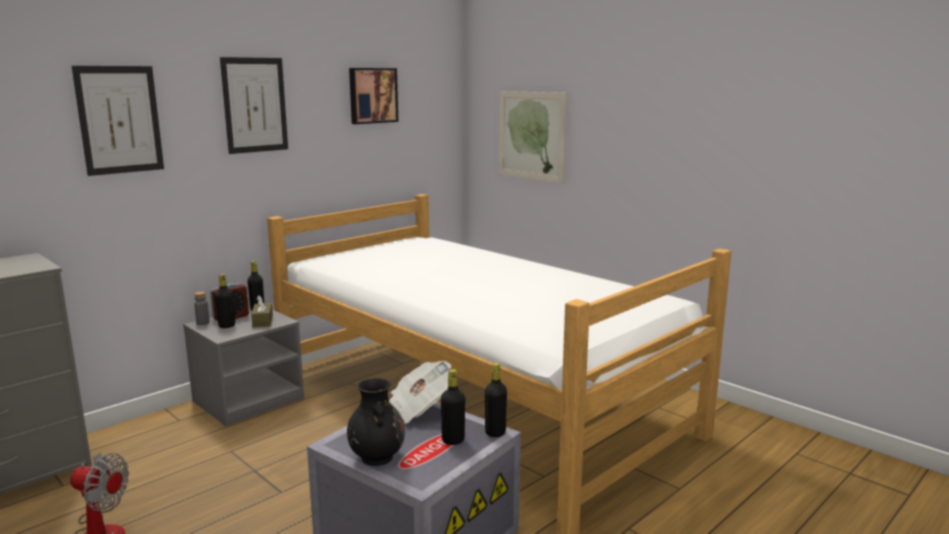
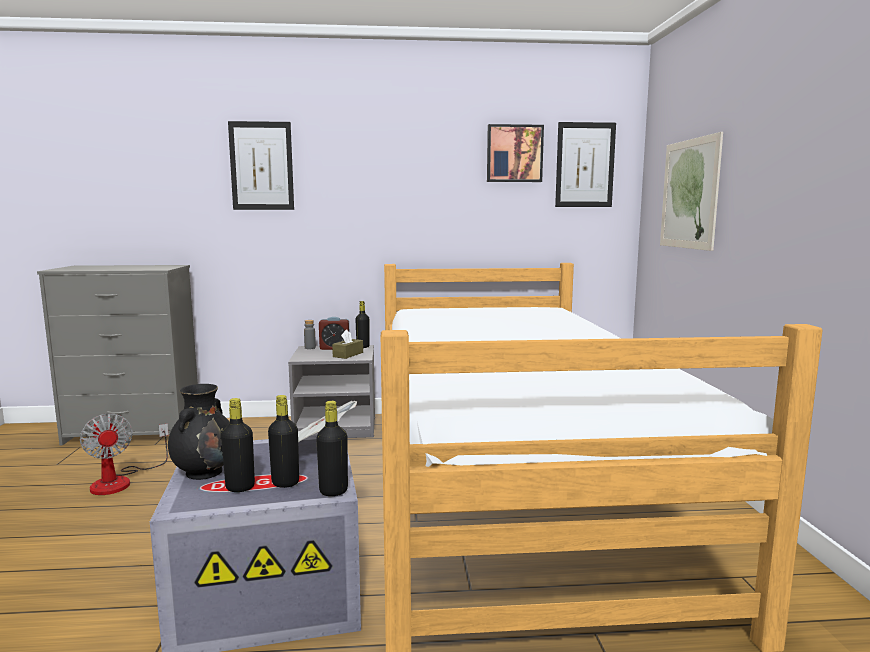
camera: 40 degrees right, 5 degrees down
(227, 326) = (319, 352): black bottle -> black bottle (240, 487)
(255, 105) = (382, 158): picture -> picture (585, 165)

